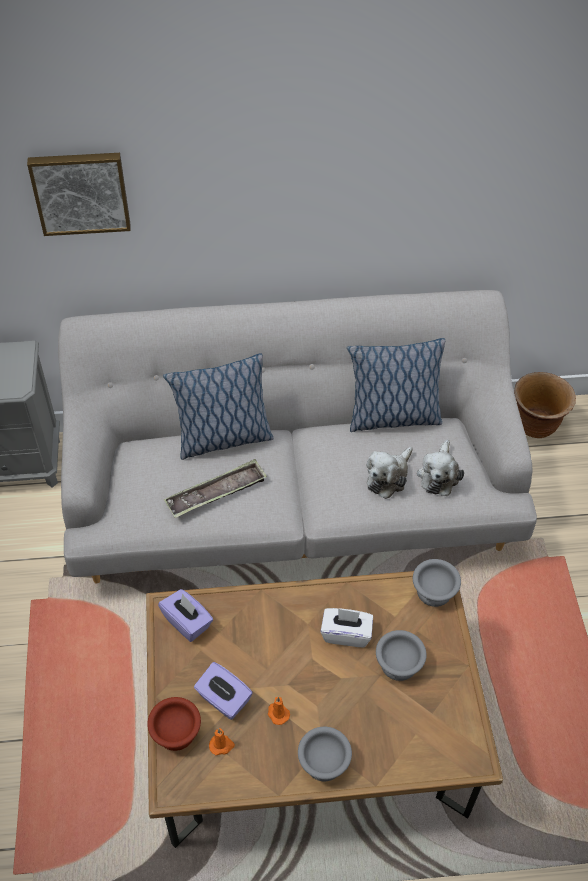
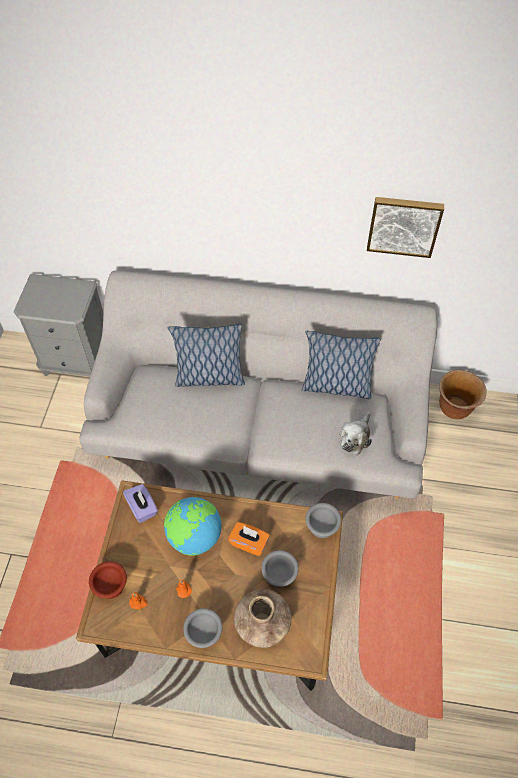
camera: 15 degrees right, 5 degrees up
(81, 192) = (126, 186): picture -> picture (404, 225)
(216, 493) = (192, 417): tray -> none
(223, 699) = (149, 570): purple tissue box -> none
(270, 643) = (194, 537): none -> globe
(346, 634) = (249, 543): white tissue box -> orange tissue box
(388, 477) = (318, 431): plush toy -> none
(397, 730) = (262, 622): none -> brown vase

